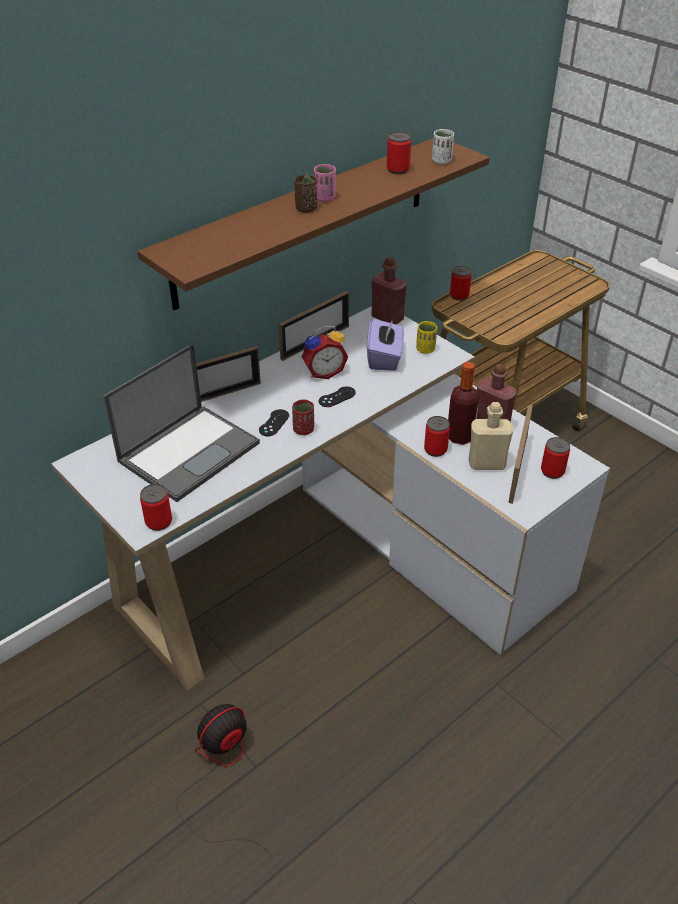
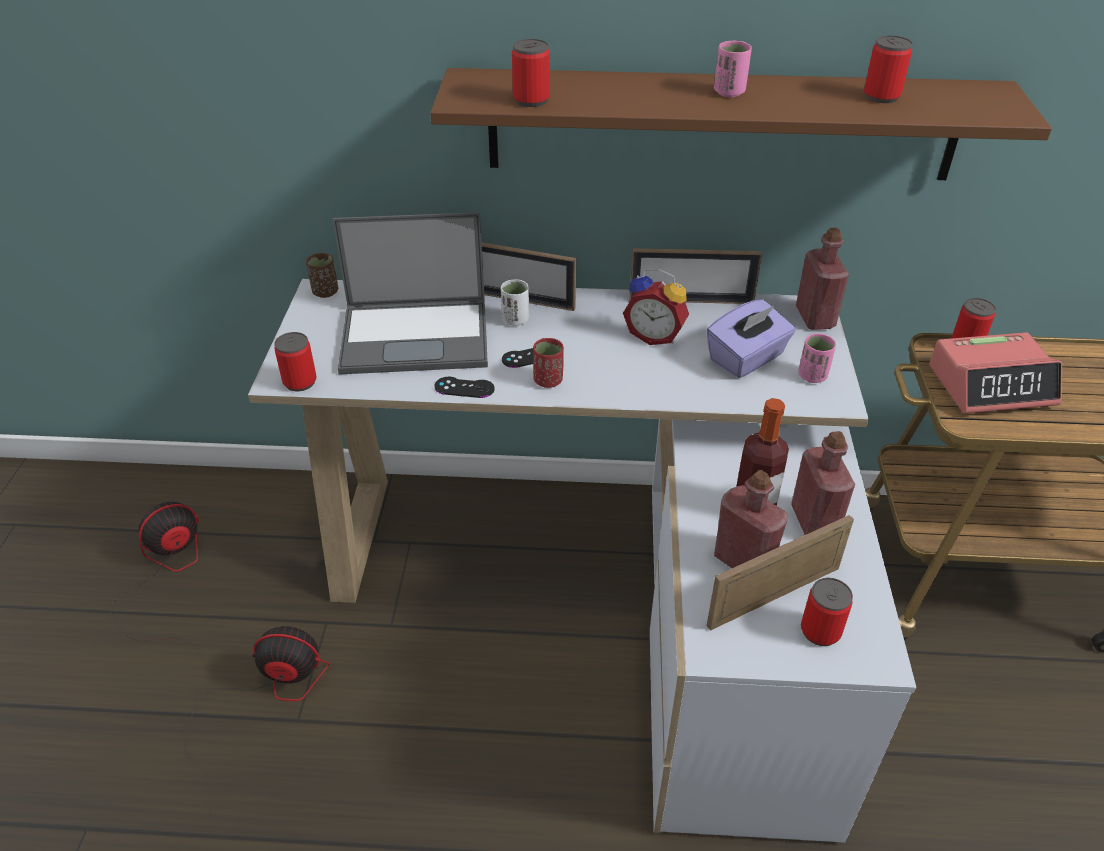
camera: 45 degrees right, 0 degrees up
(49, 767) = (168, 578): none -> fan
(306, 209) = (686, 95): brown cup -> brown cup (325, 292)
(337, 397) = (631, 368): black game controller -> black game controller (464, 388)
(425, 349) = (812, 376): yellow cup -> pink cup
(435, 449) = (702, 504): can -> can (531, 100)
(441, 161) = (964, 108): white cup -> white cup (515, 320)
(486, 464) = (743, 561): beige bottle -> red bottle
(493, 311) = (992, 385): none -> alarm clock

